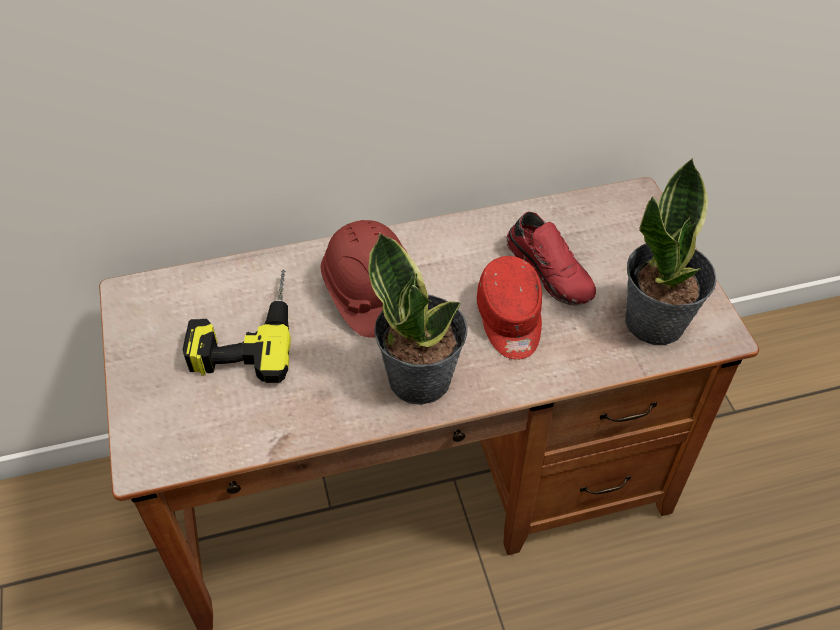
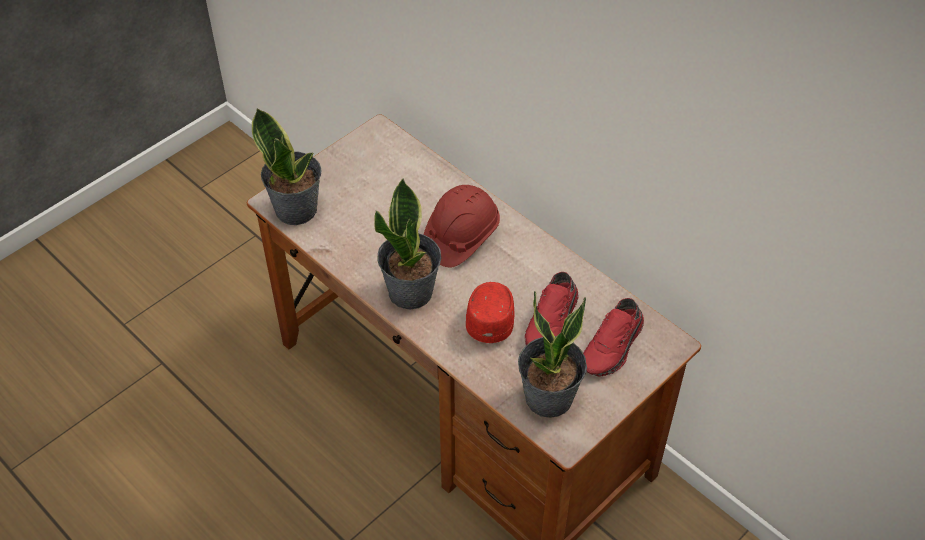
camera: 60 degrees right, 0 degrees up
(183, 440) = (297, 209): none -> potted plant
(244, 330) = (388, 194): power drill -> none
(510, 320) = (491, 317): red cap -> red cap turned 135 degrees clockwise
(616, 239) = (613, 347): none -> red shoe

